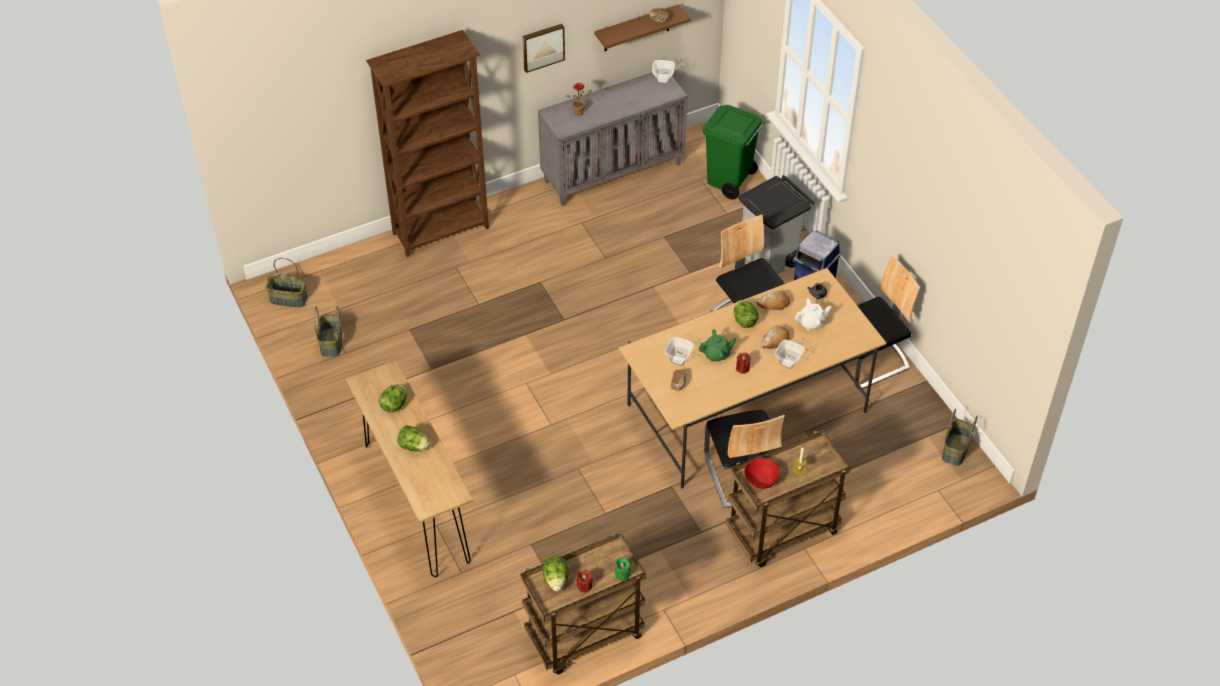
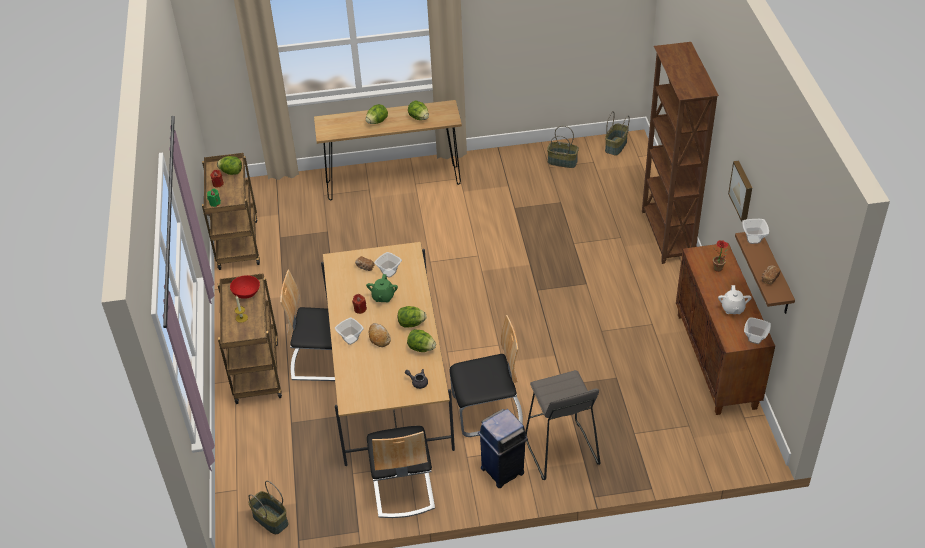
camera: 110 degrees right, 5 degrees down
(611, 33) = (753, 240): none -> bowl
(613, 171) = (717, 361): grey cabinet -> brown cabinet
(729, 181) = (680, 448): green trash can -> none
(771, 258) = (561, 451): grey trash can -> grey stool
(773, 304) = (421, 348): bread -> lettuce
(812, 323) = (387, 368): white teapot -> white teapot (732, 308)

